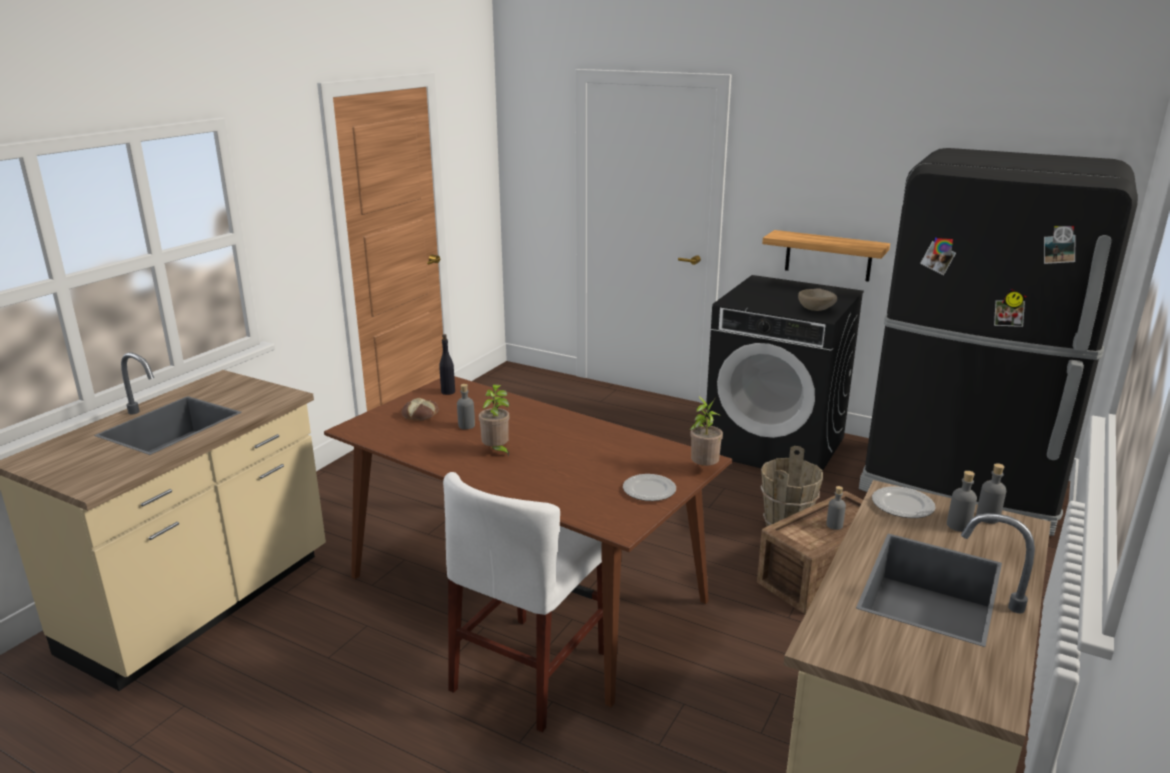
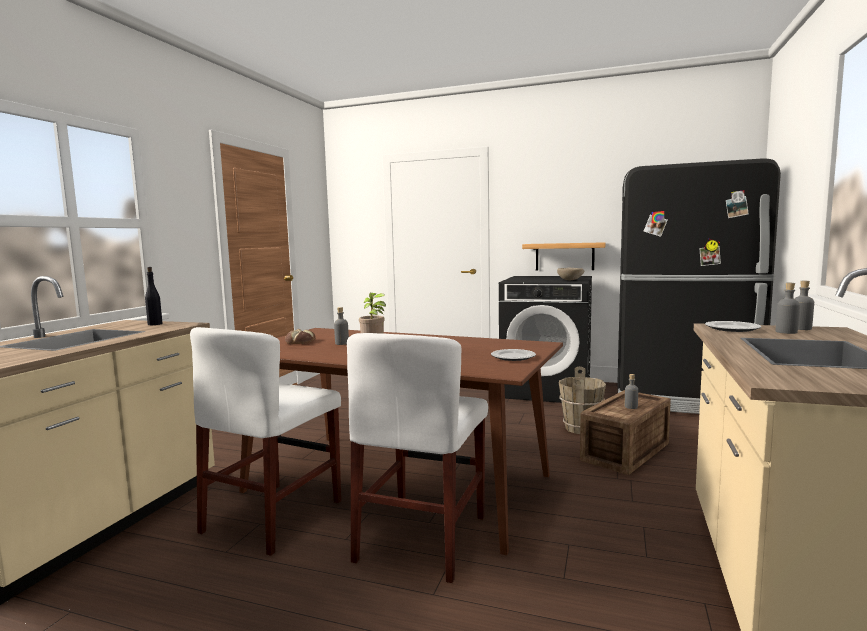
camera: 10 degrees left, 15 degrees down
(382, 617) = (273, 516): none -> white chair
(448, 392) = (318, 333): black bottle -> black bottle (155, 324)
(703, 468) = (546, 347): potted plant -> none

